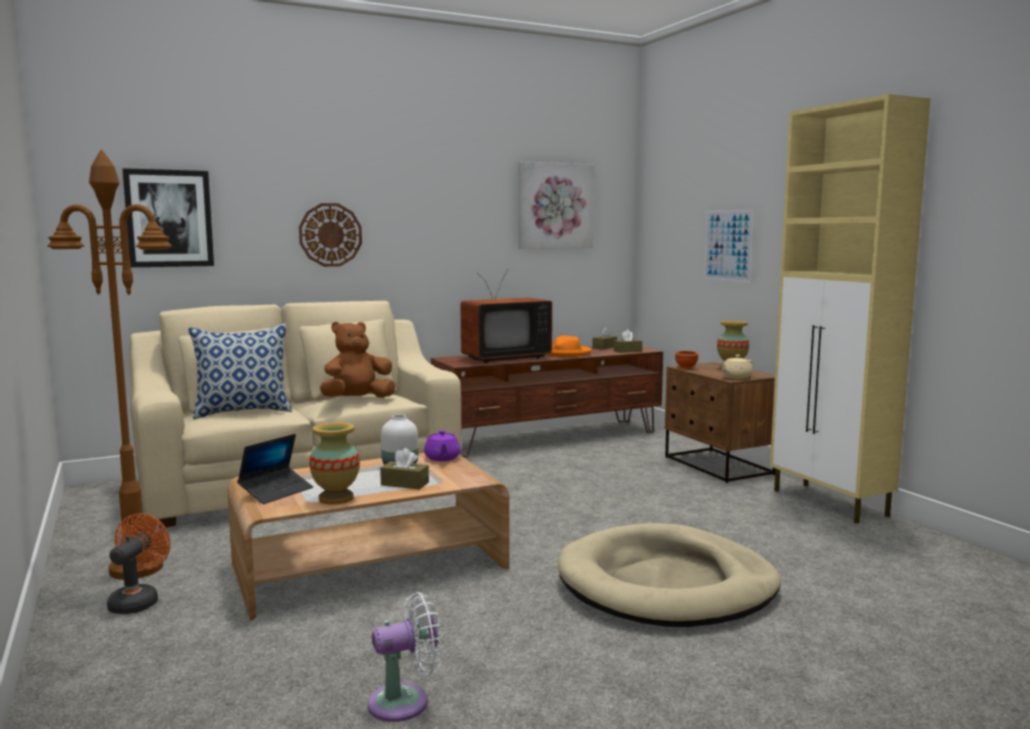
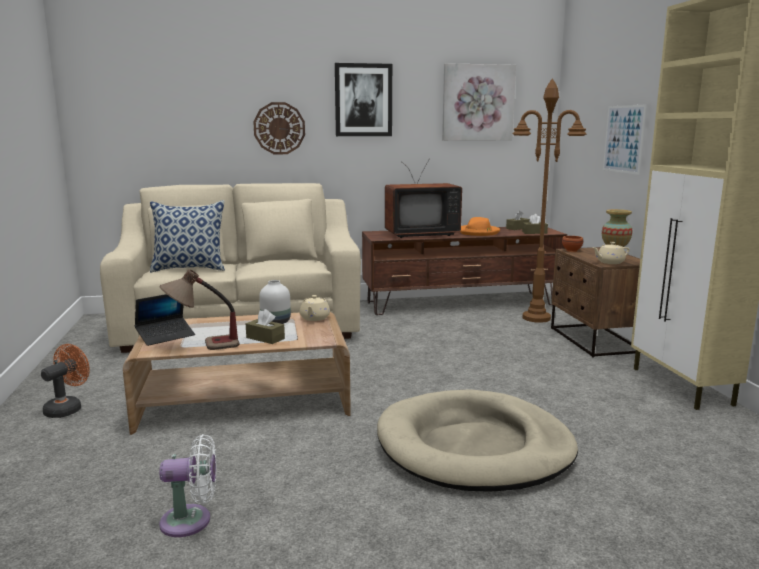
camera: 15 degrees right, 5 degrees up
(137, 569) = (84, 383): brown floor lamp -> brown floor lamp (536, 318)
(169, 218) = (153, 115): picture -> picture (363, 100)
(336, 499) = (202, 346): vase -> table lamp
(357, 400) = (276, 264): brown plush toy -> none
(442, 458) = (314, 318): purple teapot -> beige teapot

